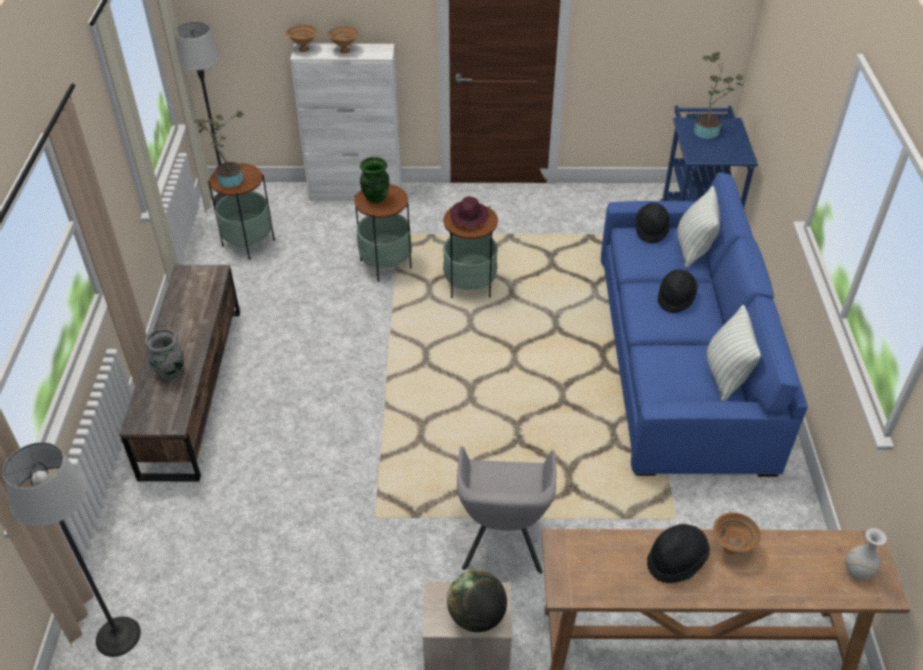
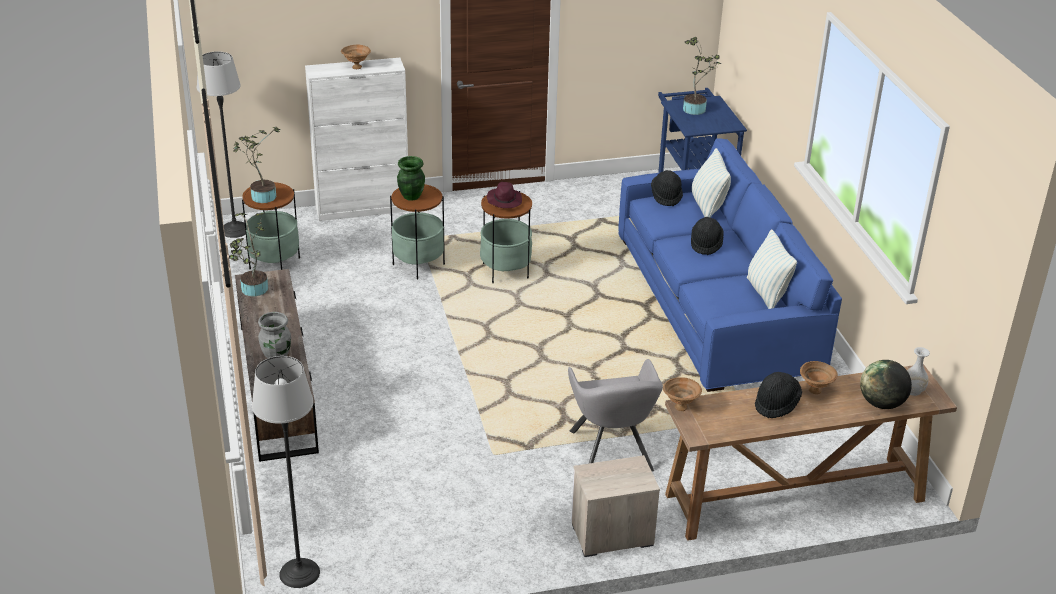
camera: 15 degrees left, 10 degrees down
(183, 286) = (253, 290): none -> potted plant
(303, 49) = (316, 69): brown bowl -> brown bowl (679, 407)
(476, 616) = (626, 480): globe -> globe (881, 403)

